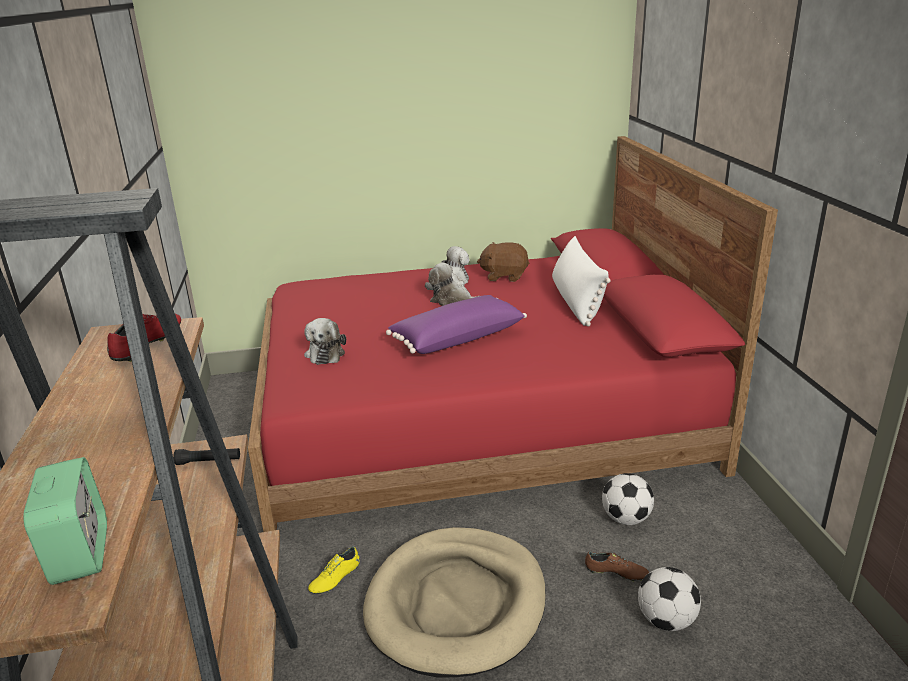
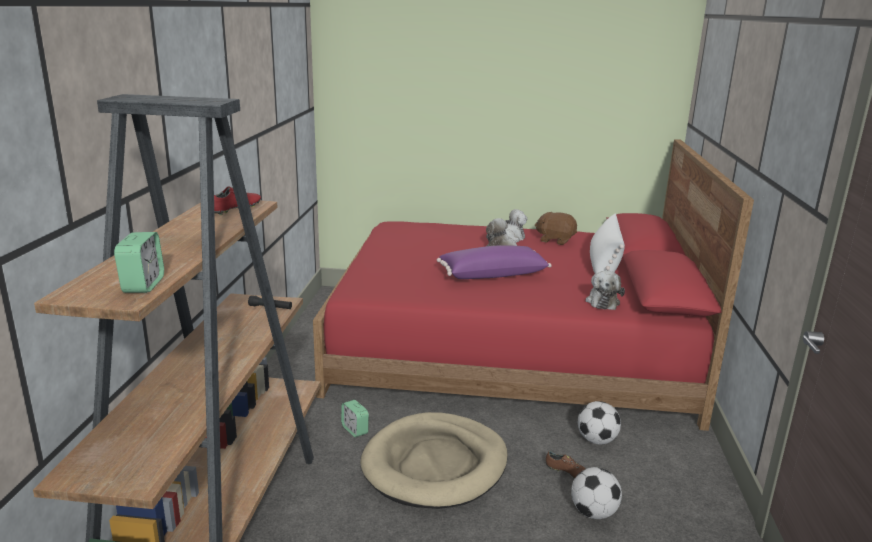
camera: 15 degrees right, 5 degrees down
(325, 353) = (389, 268): plush toy -> plush toy (602, 301)
(335, 579) = (355, 430): yellow shoe -> alarm clock

